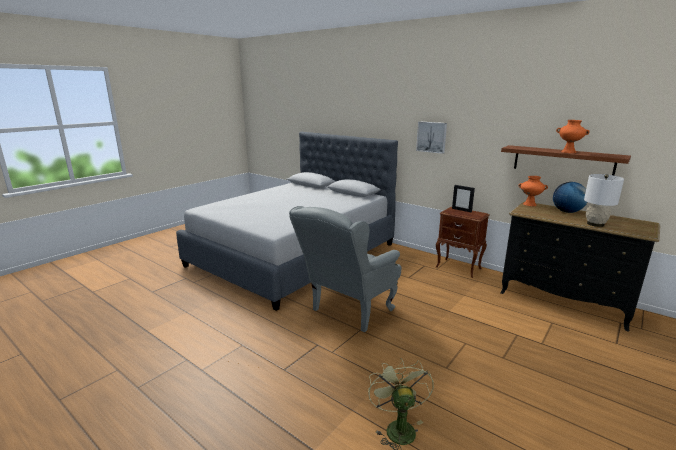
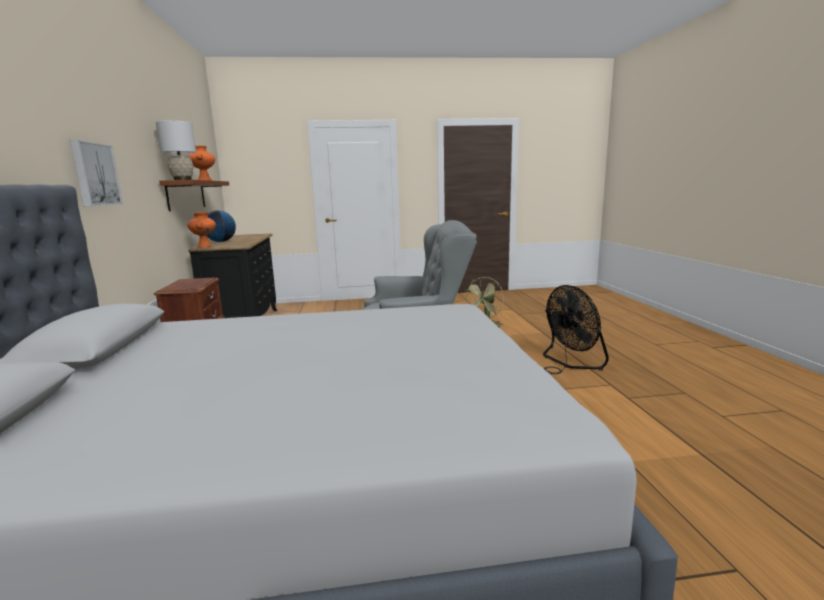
camera: 135 degrees left, 5 degrees down
(251, 387) = (565, 361): none -> black fan
(462, 210) = (175, 285): picture frame -> none
(595, 224) = (254, 237): white table lamp -> white table lamp (182, 179)

